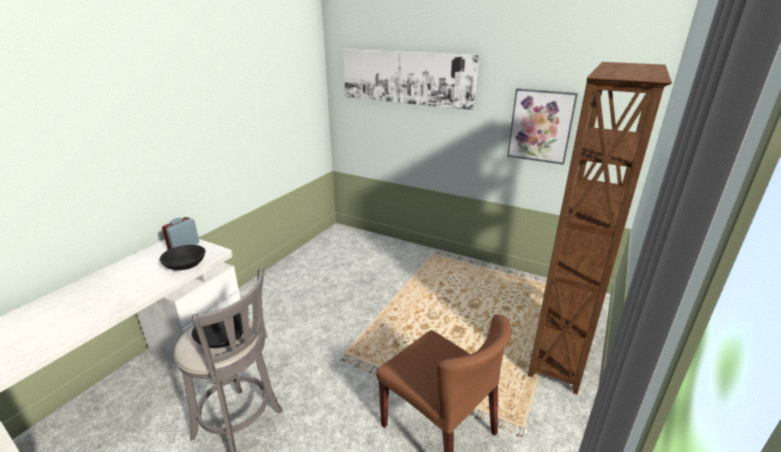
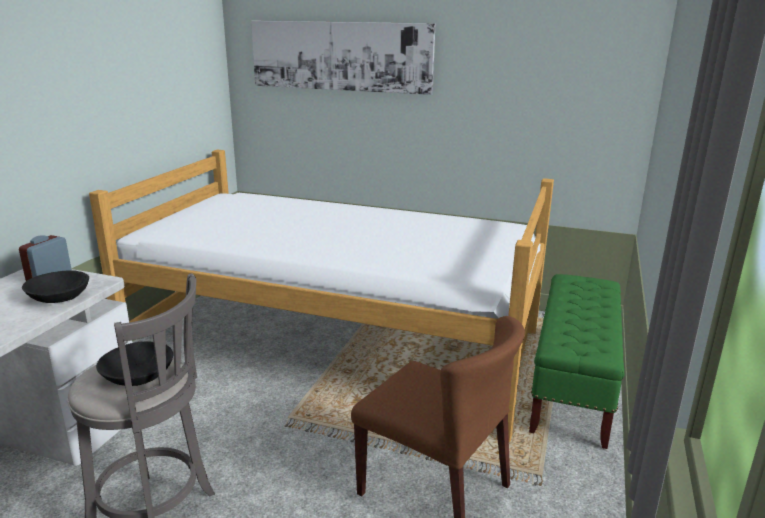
camera: 10 degrees left, 5 degrees down
(389, 292) = (336, 342): none -> bed
(540, 126) = (518, 111): picture -> none
(562, 349) = (572, 386): brown bookcase -> green bench

